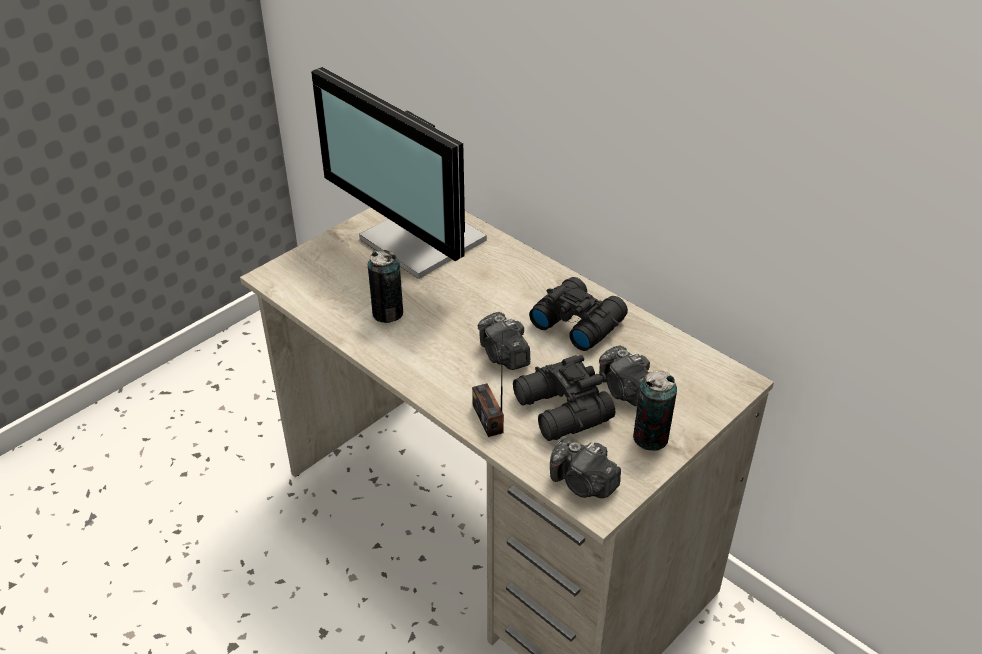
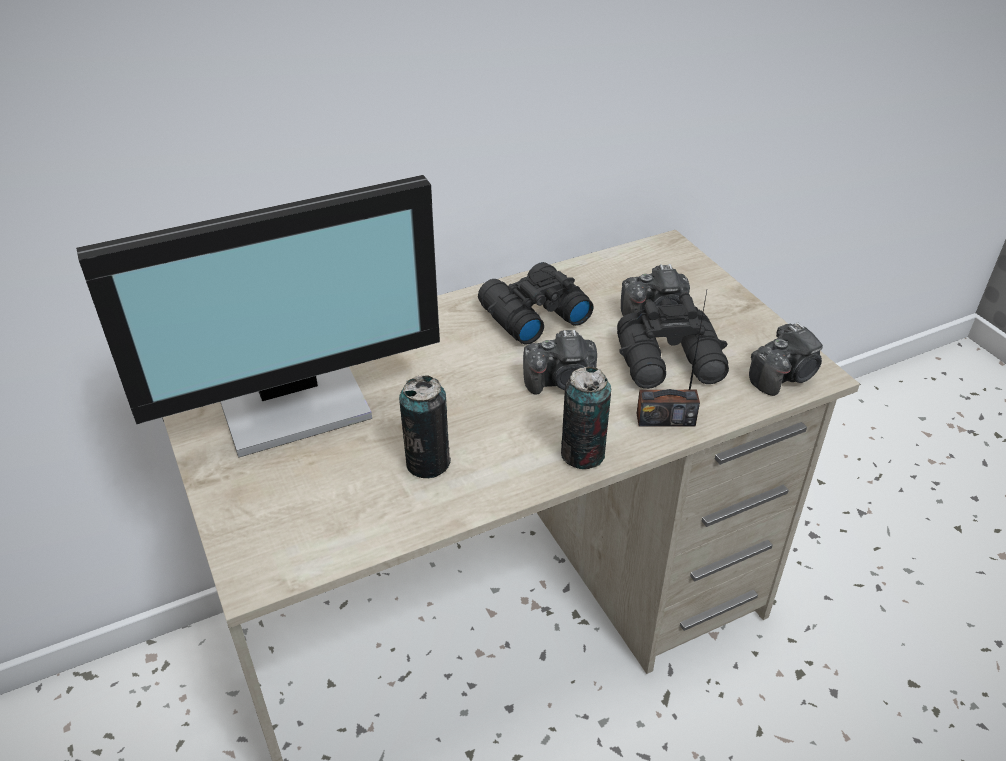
camera: 70 degrees left, 0 degrees up
(650, 438) = (730, 317): can -> can (582, 454)

